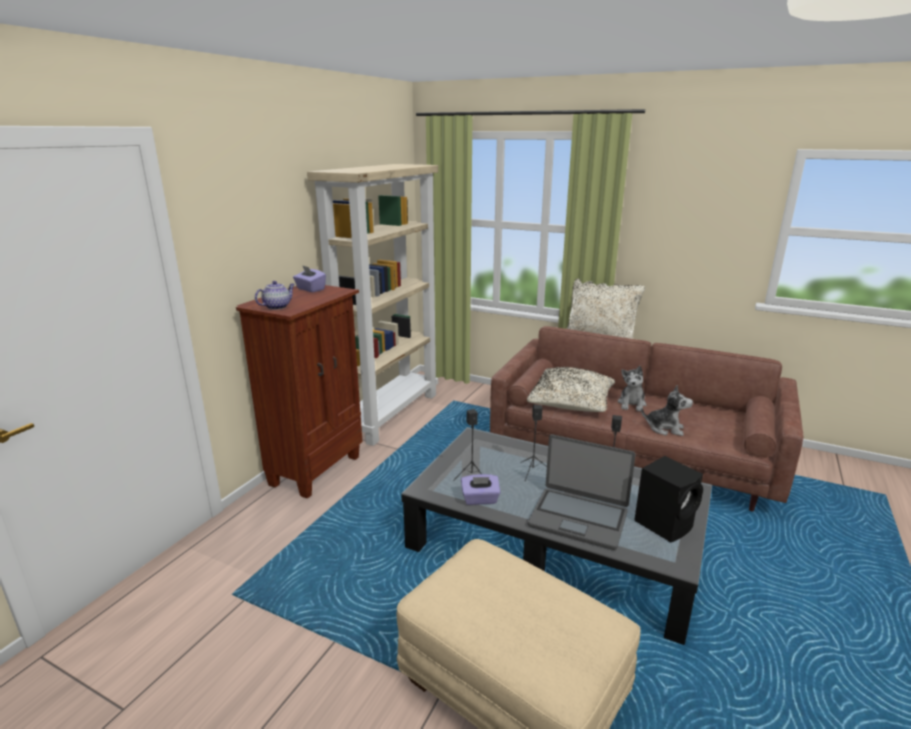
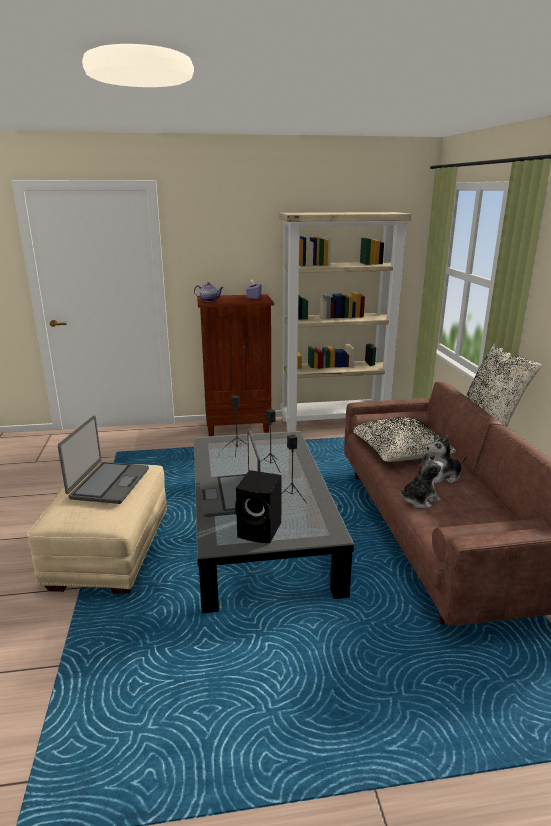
camera: 55 degrees right, 0 degrees up
(480, 499) = (213, 459): purple tissue box -> none
(509, 593) = (108, 483): none -> laptop
(665, 428) = (419, 500): plush toy -> plush toy turned 105 degrees counterclockwise

